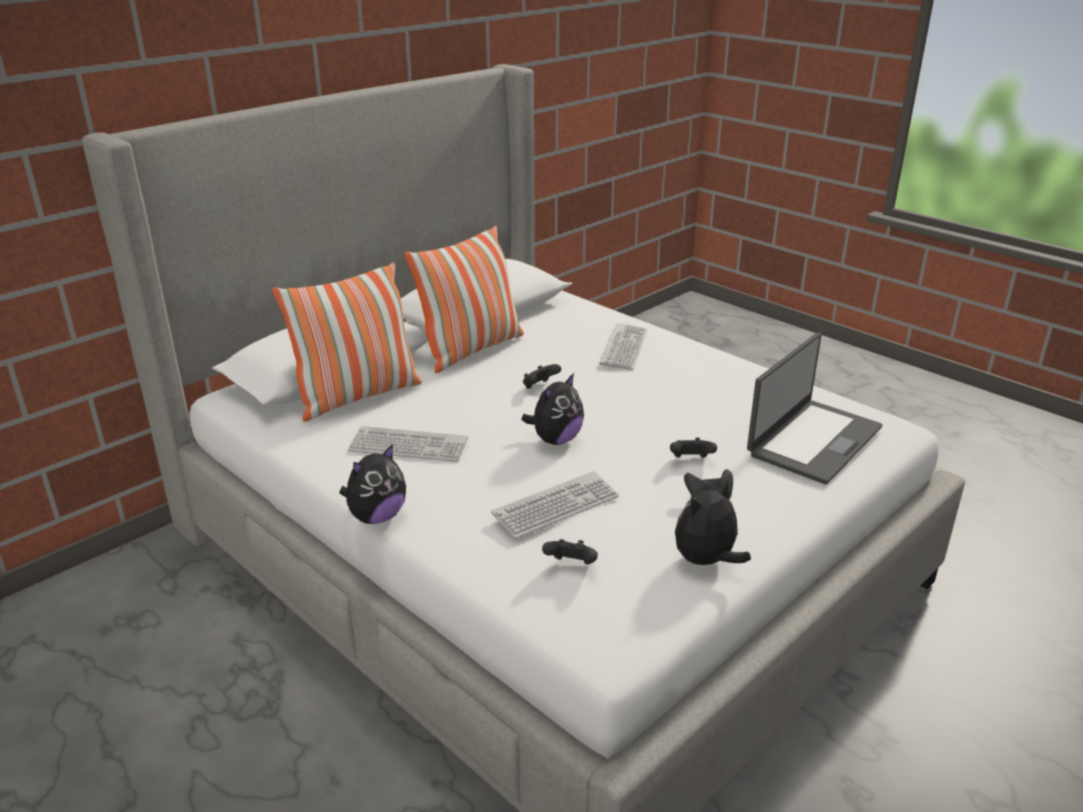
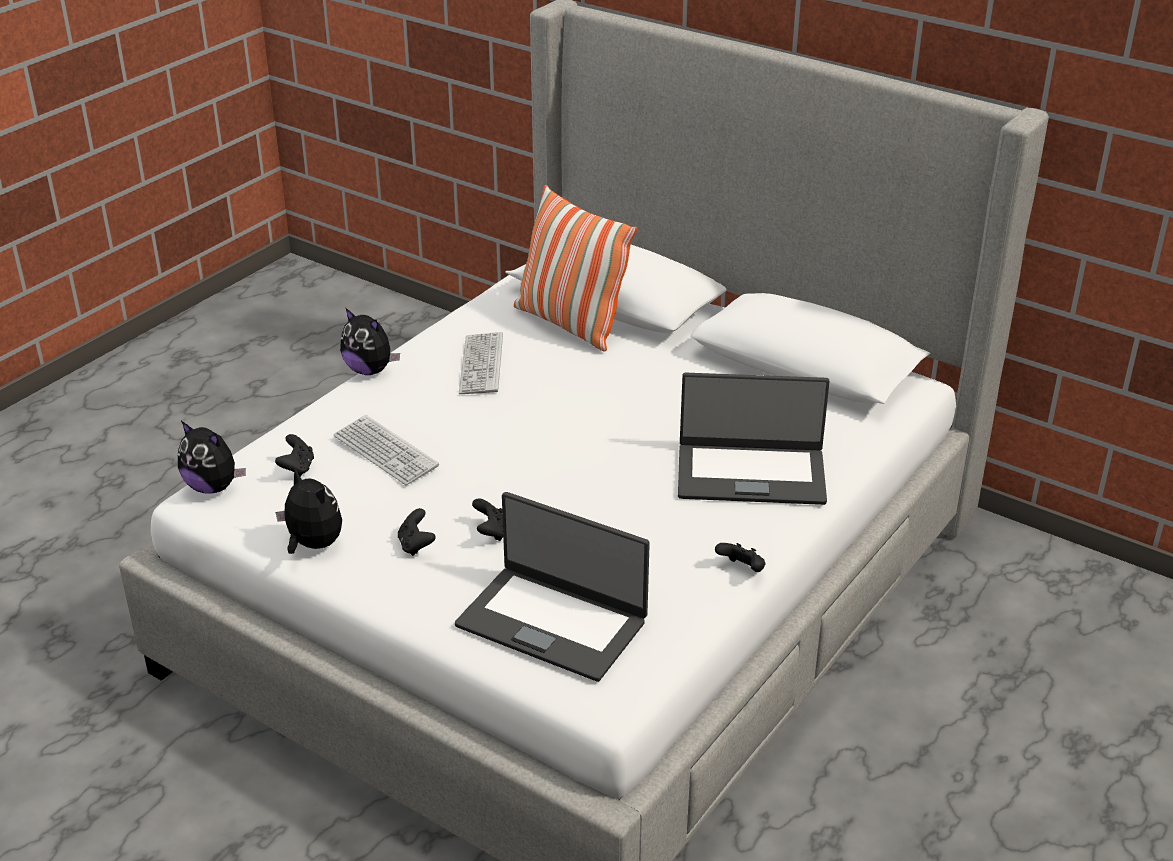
camera: 80 degrees right, 5 degrees up
(471, 350) = (700, 371): pillow -> none
(539, 387) = (626, 424): black game controller -> black game controller (742, 570)
(555, 440) = (511, 443): plush toy -> plush toy (213, 487)
(624, 348) = (750, 473): keyboard -> laptop

